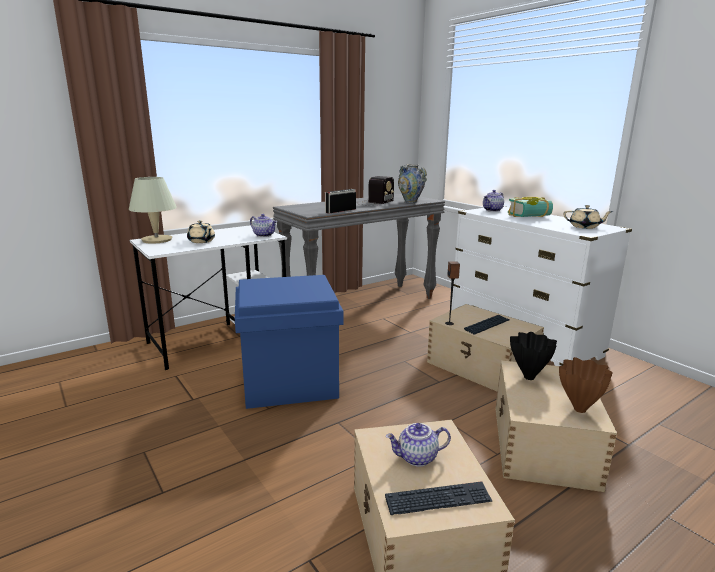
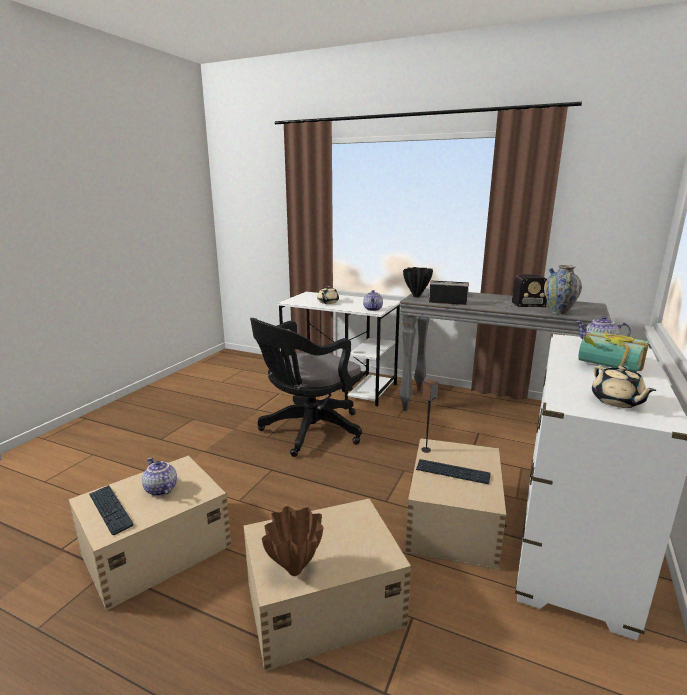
camera: 60 degrees right, 0 degrees up
(157, 240) = (314, 295): beige table lamp -> none
(288, 383) = (308, 431): blue storage box -> black office chair
(529, 377) = (344, 523): black vase -> black vase (417, 296)

